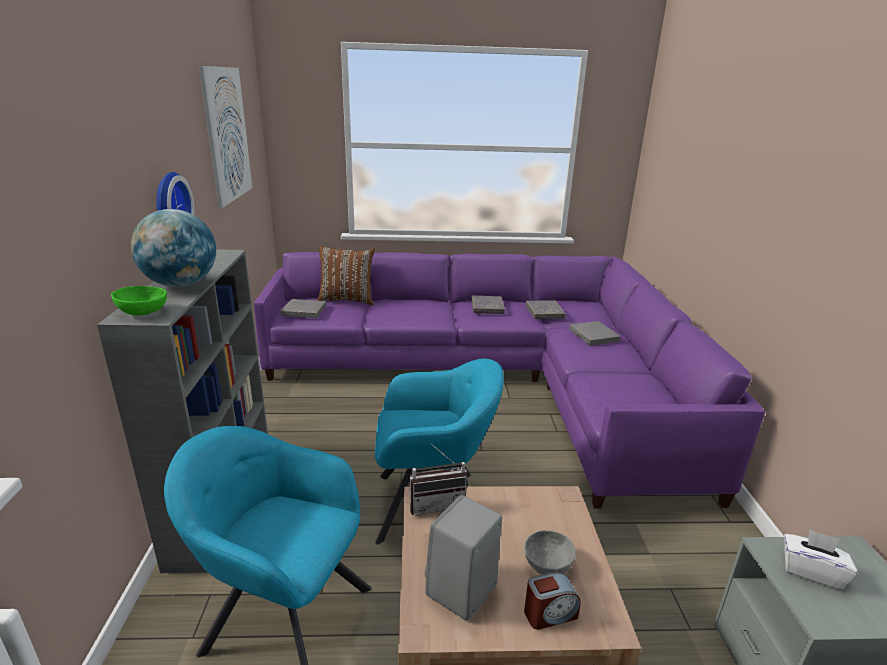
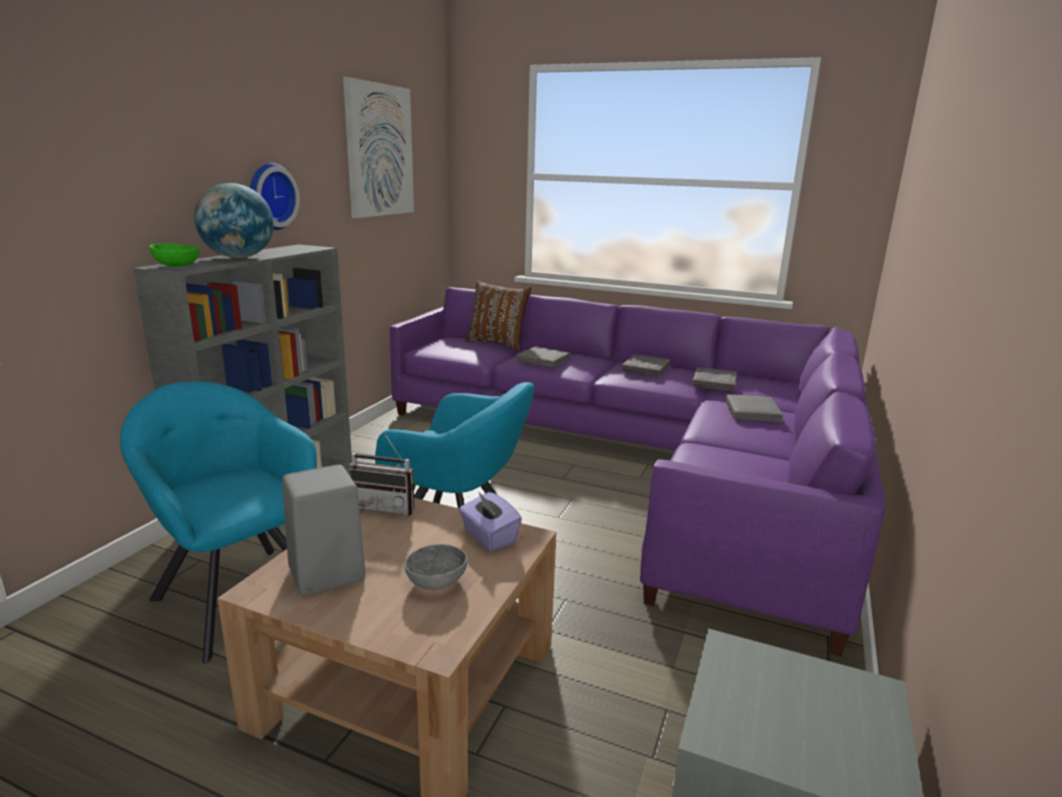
camera: 25 degrees right, 5 degrees down
(304, 311) = (443, 346): grey book -> grey book (543, 360)
(540, 507) = (489, 537): none -> purple tissue box
(549, 614) = (387, 618): alarm clock -> none
(810, 571) = (766, 687): white tissue box -> none

